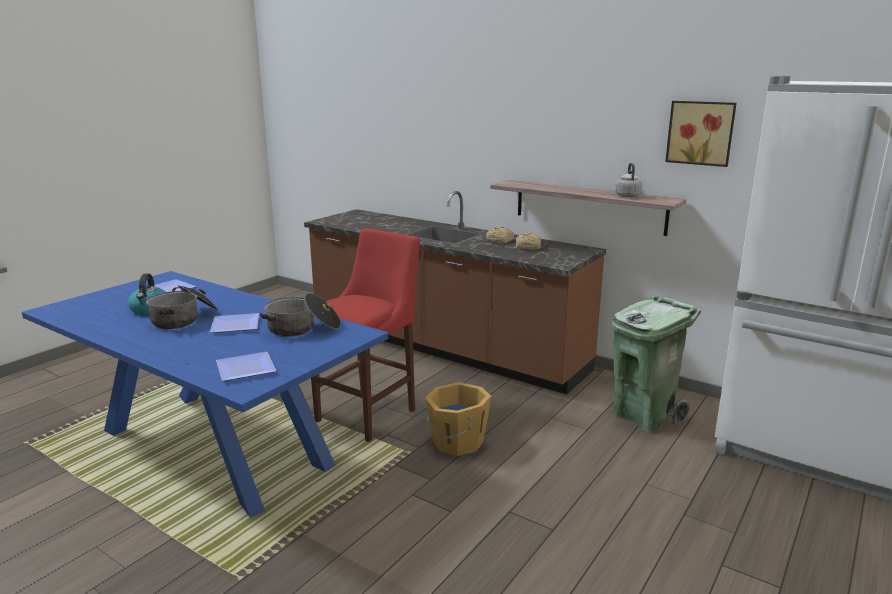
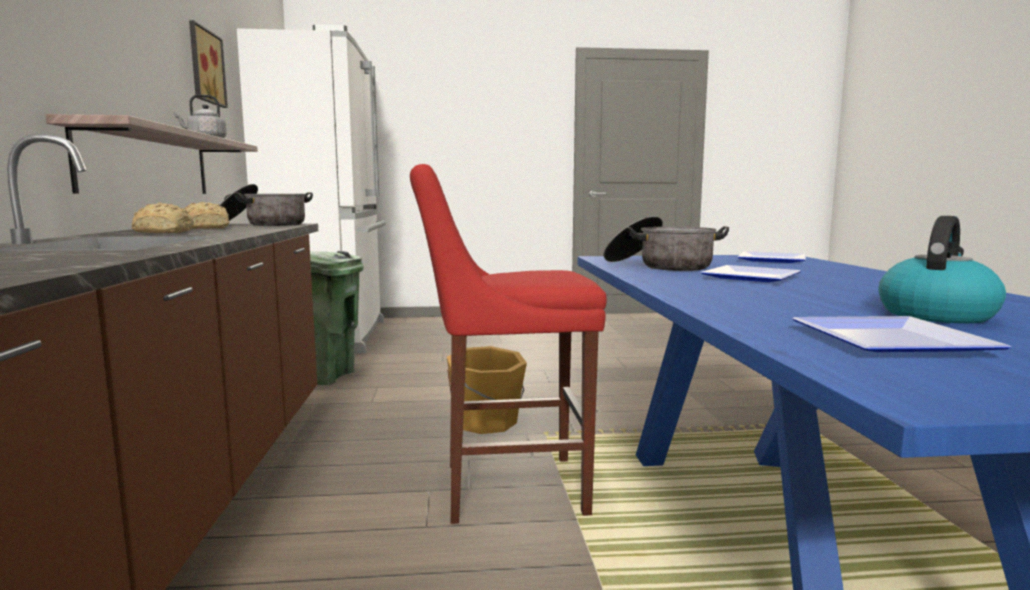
camera: 130 degrees left, 10 degrees down
(184, 318) = (842, 293): cooking pot -> cooking pot (262, 224)

